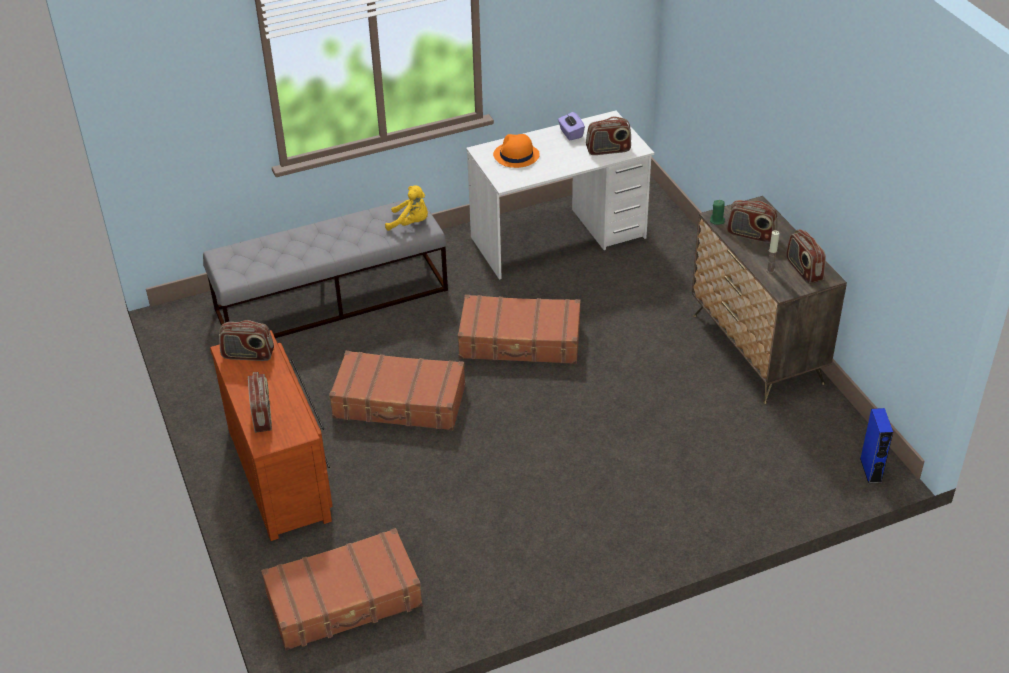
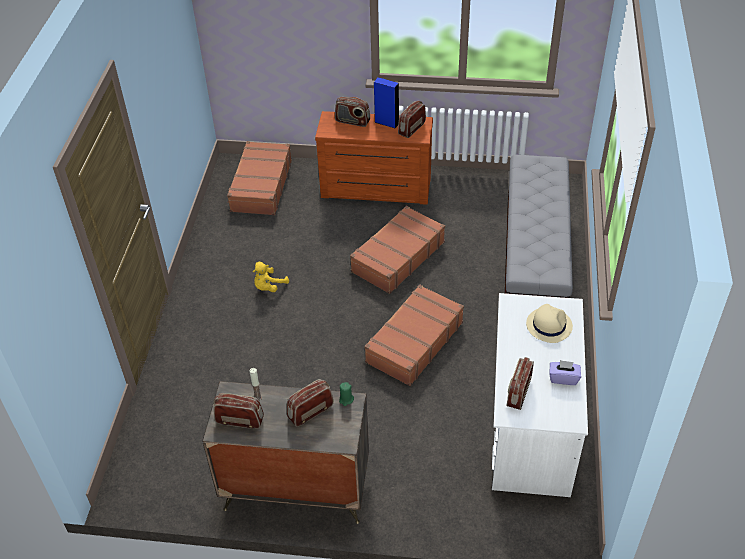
camera: 120 degrees right, 5 degrees up
(410, 223) = (532, 266): yellow plush toy -> yellow plush toy (269, 287)
(516, 155) = (549, 325): orange hat -> beige hat
(870, 470) = (124, 479): blue speaker -> blue speaker (386, 122)

